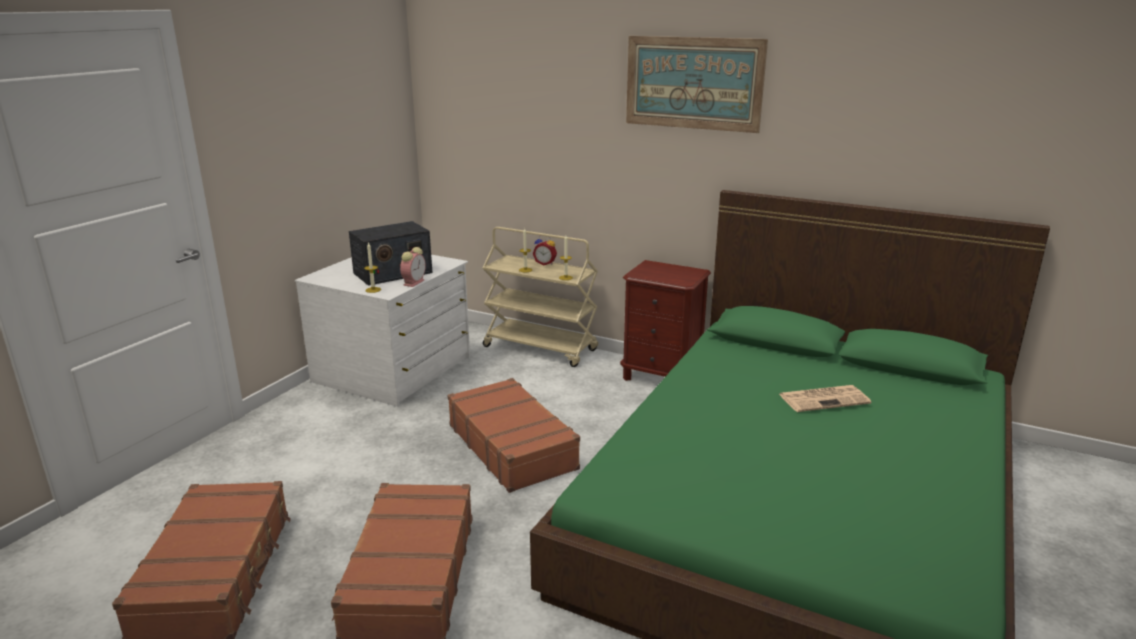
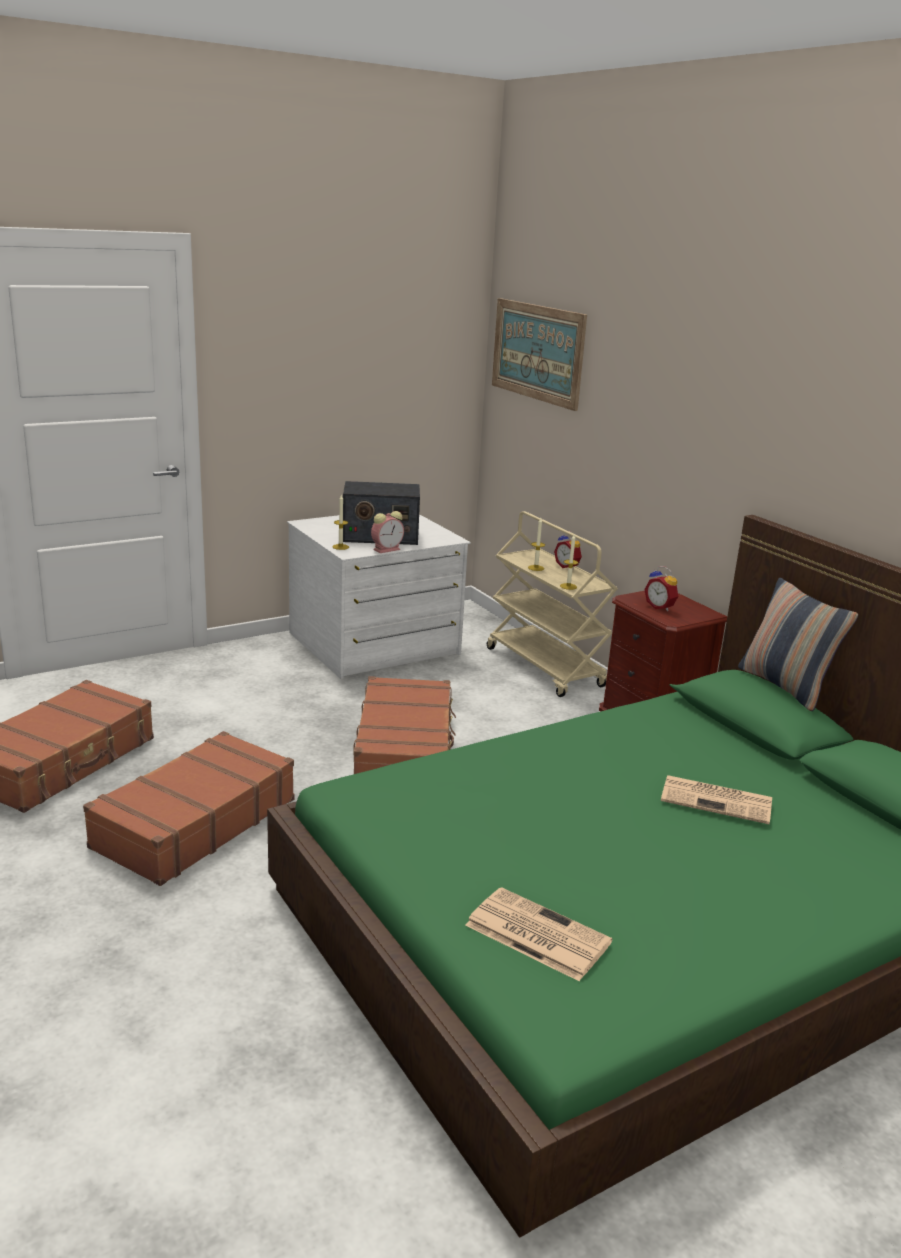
camera: 30 degrees right, 0 degrees up
(663, 274) = (660, 607): none -> alarm clock
(693, 83) = (739, 370): picture -> picture (537, 352)
(785, 308) = (785, 686): none -> pillow
(853, 538) = (535, 934): none -> newspaper

